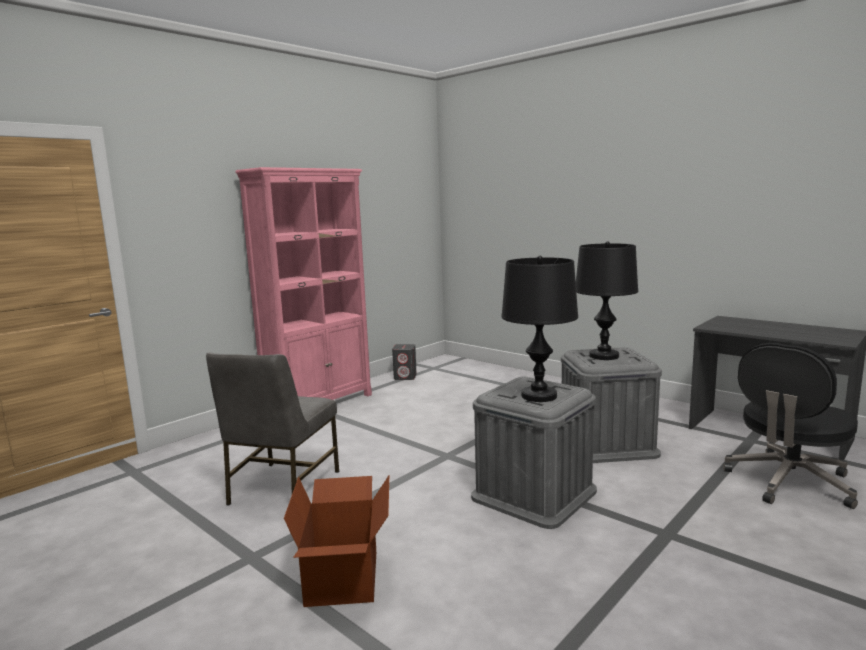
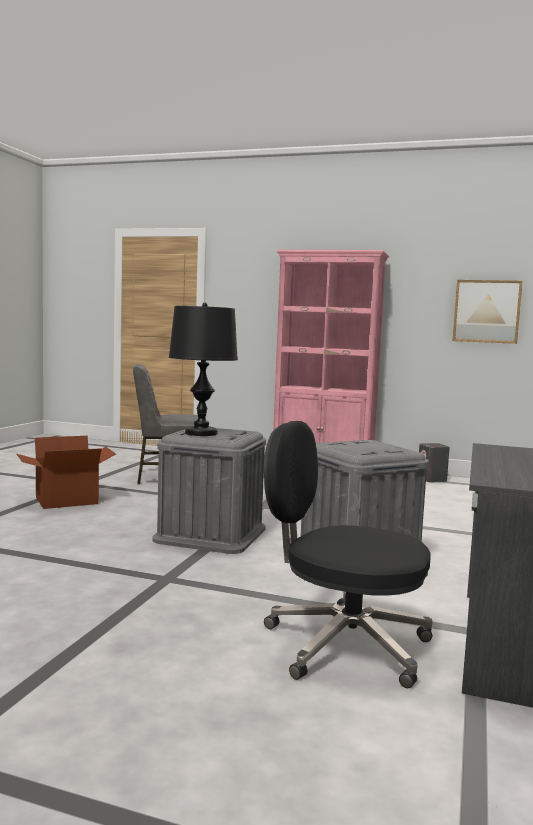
camera: 65 degrees right, 5 degrees down
(404, 221) = (486, 311): none -> picture
(603, 356) = (361, 445): black table lamp -> none

